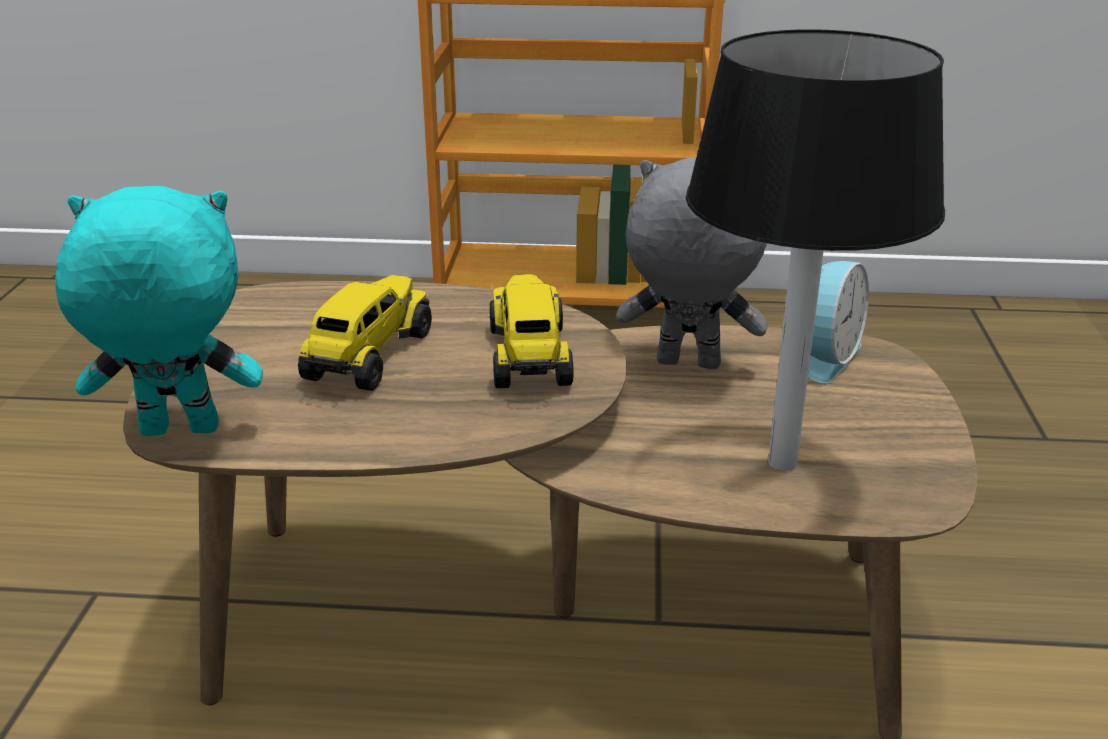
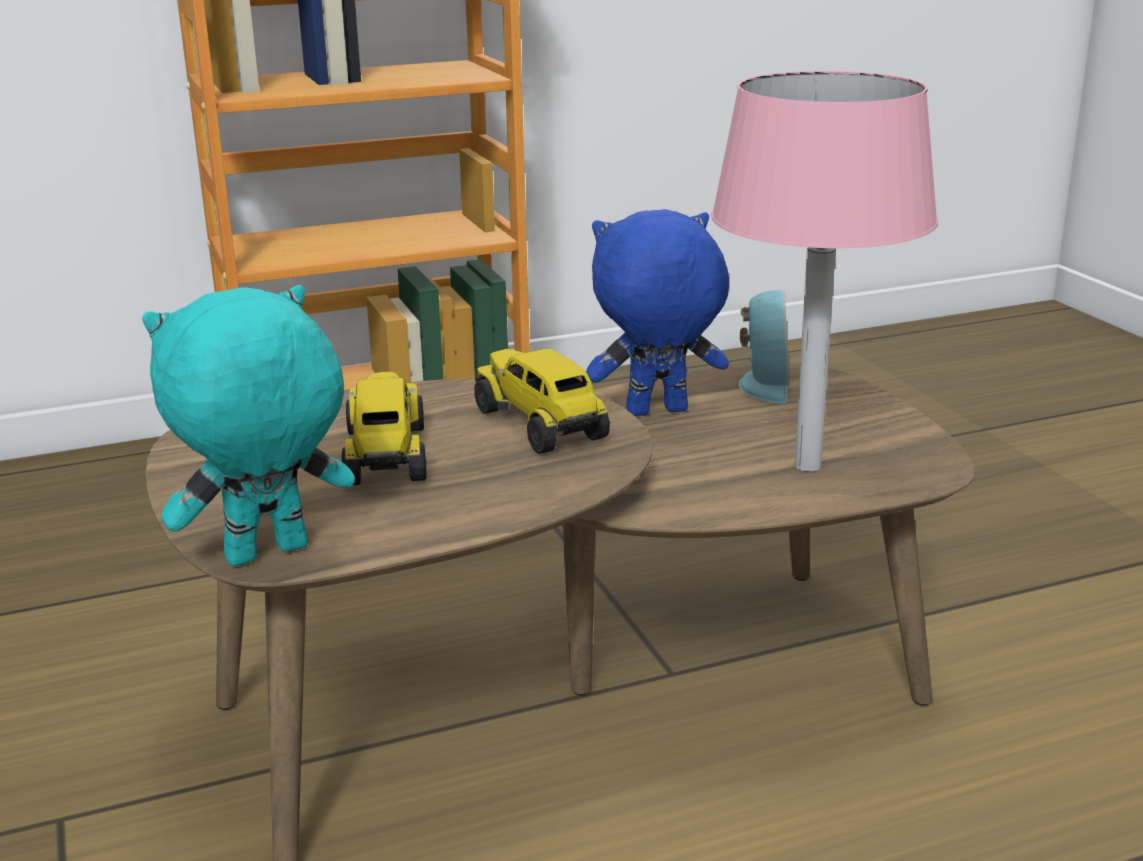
camera: 25 degrees left, 5 degrees down
(686, 365) = (656, 413): grey plush toy -> blue plush toy
(783, 463) = (808, 466): black table lamp -> pink table lamp

